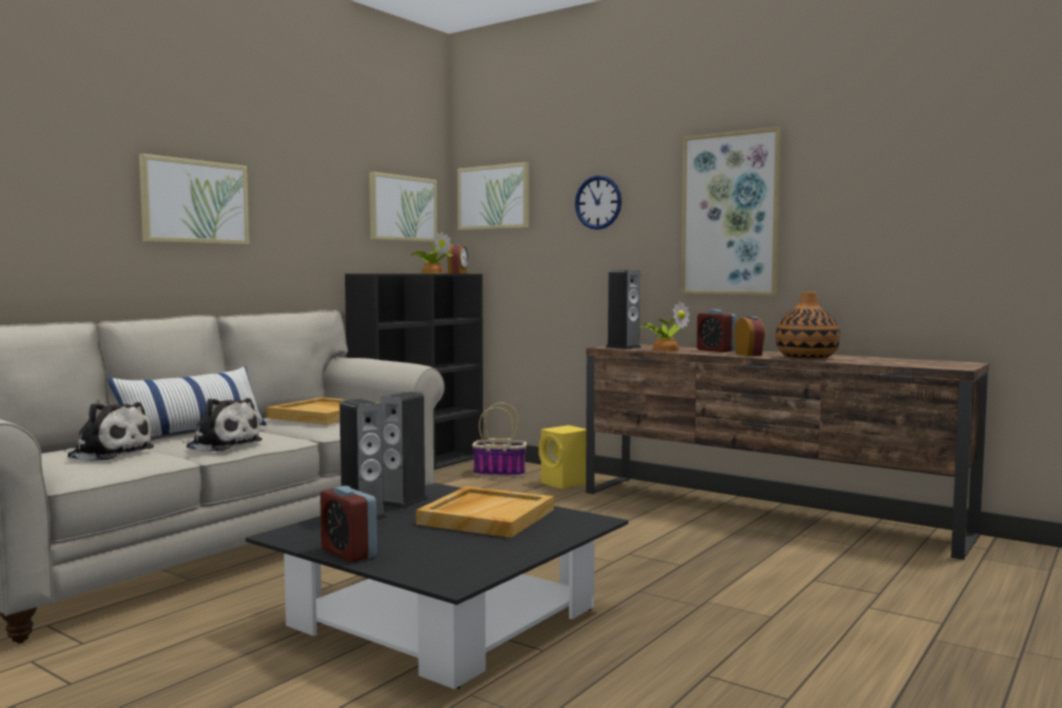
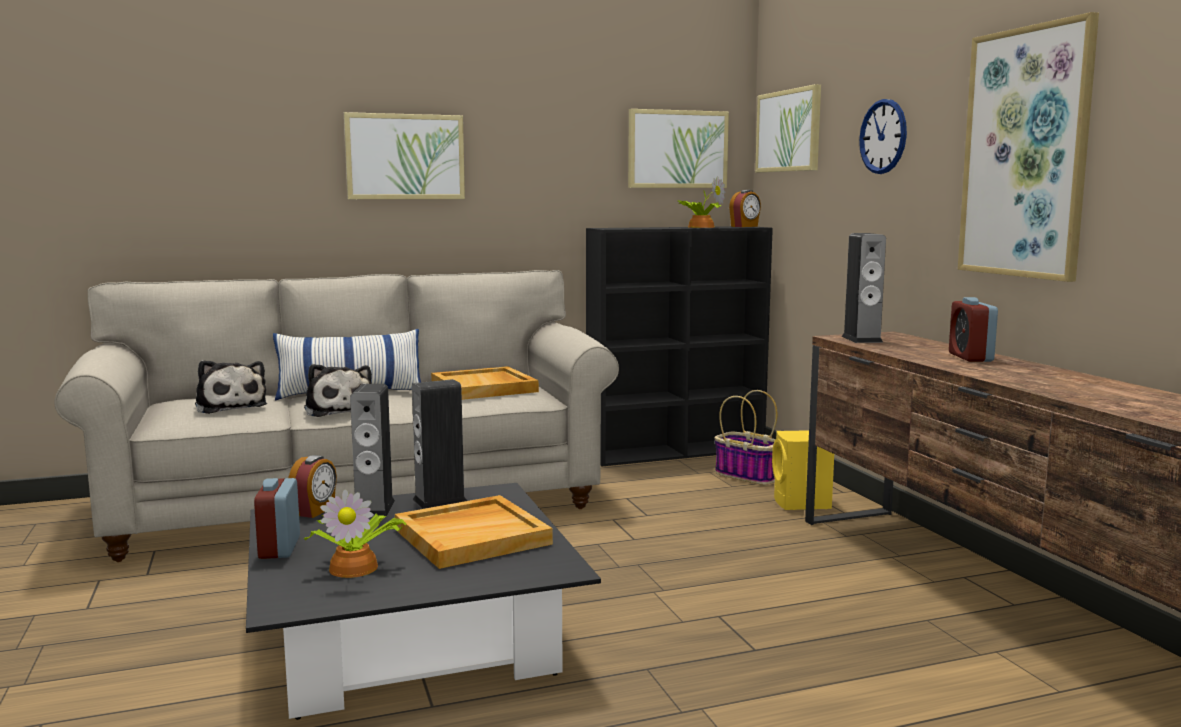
camera: 35 degrees right, 5 degrees up
(665, 350) = (901, 349): potted plant -> potted plant (356, 566)
(749, 354) = (989, 371): alarm clock -> alarm clock (314, 511)
(806, 357) = (1061, 386): vase -> none

